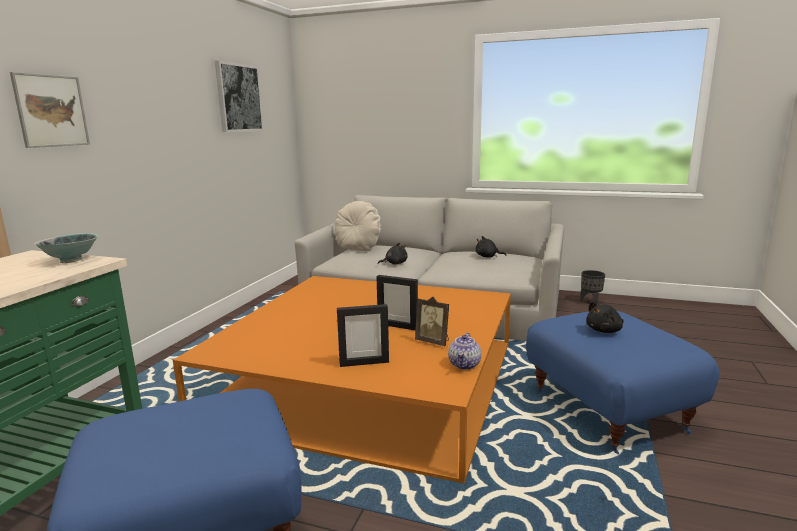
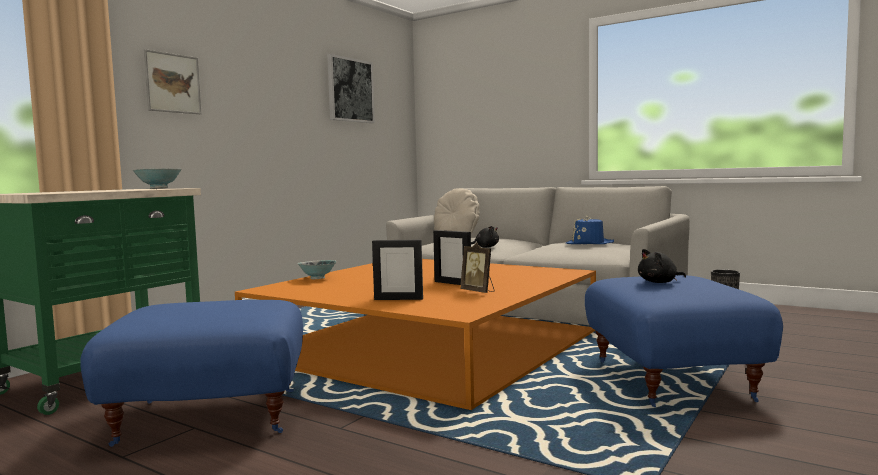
camera: 15 degrees right, 10 degrees down
(252, 325) = (317, 278): none -> bowl
(465, 365) = (495, 303): teapot -> none
(487, 257) = (589, 243): black plush toy -> blue hat

